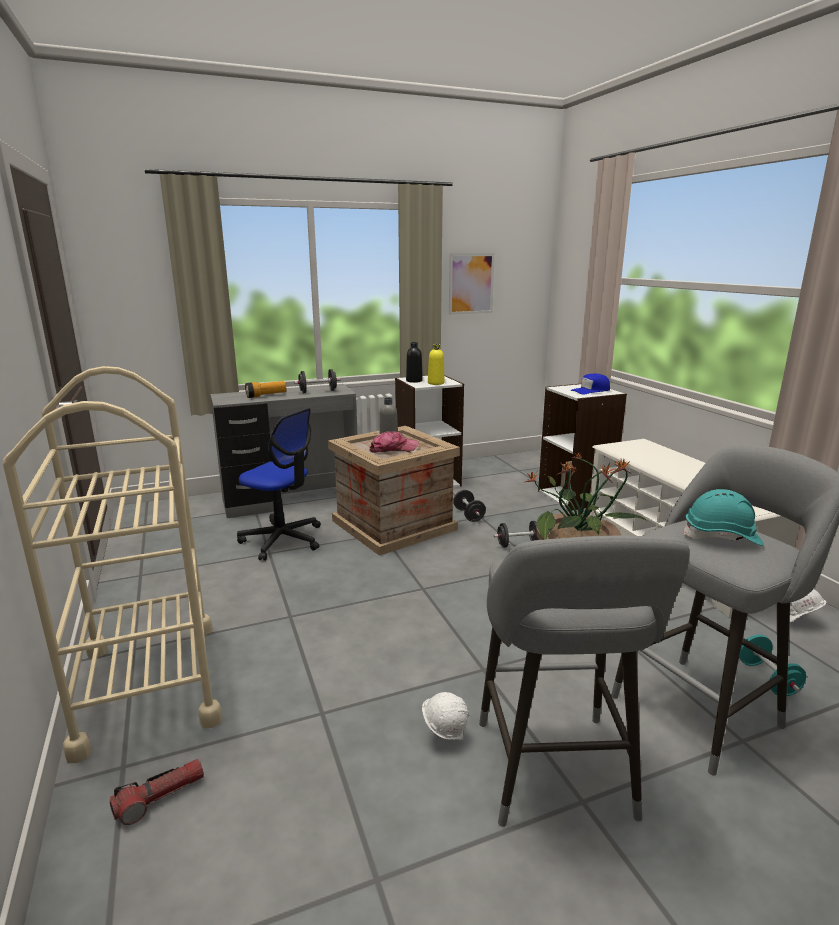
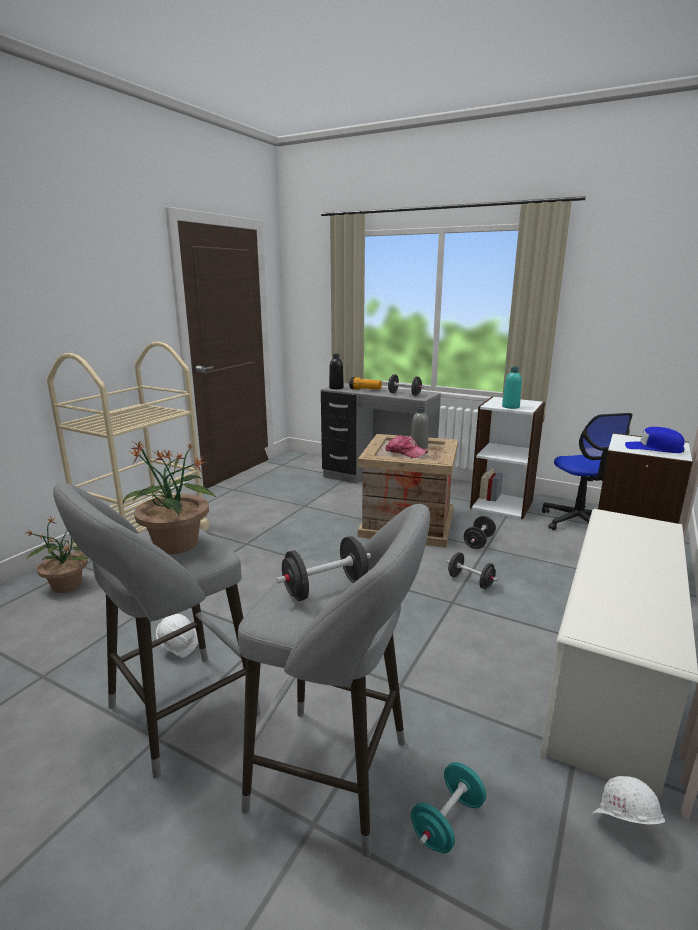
camera: 50 degrees right, 0 degrees up
(160, 798) = (66, 585): flashlight -> potted plant
(283, 540) = (325, 502): office chair -> office chair (578, 522)
(414, 381) = (498, 401): black bottle -> black bottle (336, 388)
(436, 383) = (510, 407): yellow bottle -> turquoise bottle
(471, 283) = (607, 308): picture -> none
(722, 537) = (325, 588): turquoise hard hat -> black dumbbell

